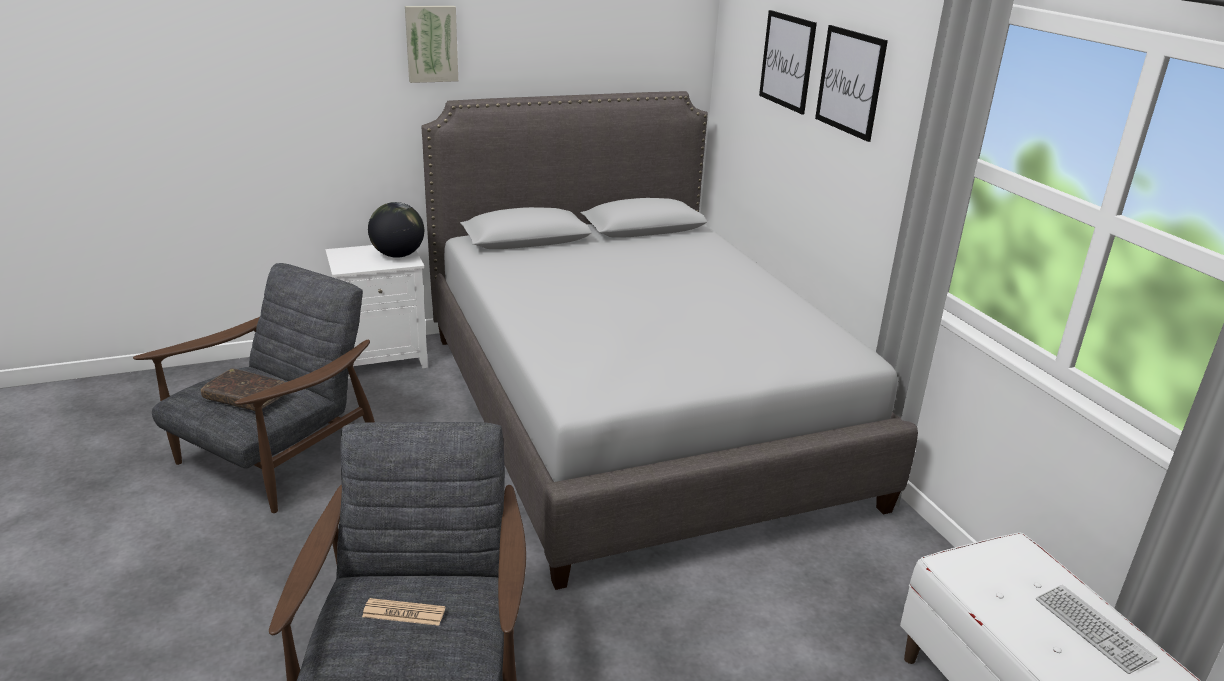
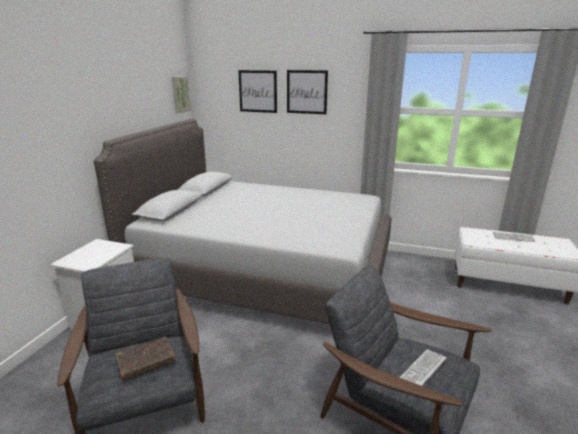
camera: 50 degrees left, 5 degrees down
(398, 255) = (106, 247): globe -> none
(404, 613) = (422, 369): newspaper -> keyboard
(431, 43) = (83, 107): picture -> picture (180, 94)

